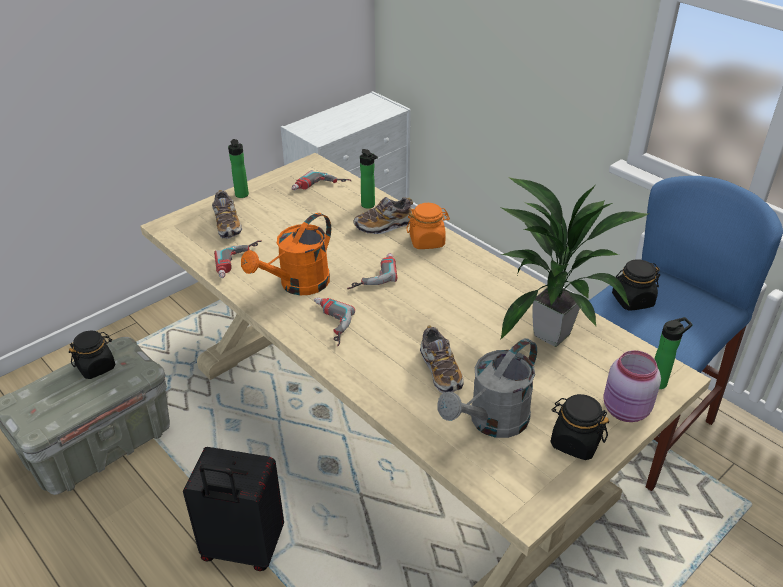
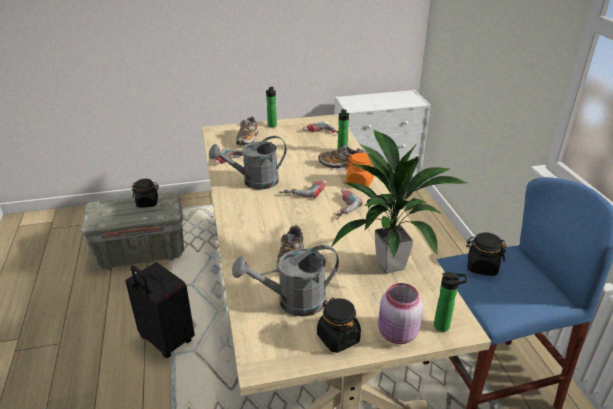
camera: 30 degrees right, 5 degrees down
(298, 285) = (254, 182): orange watering can -> grey watering can
(327, 324) = (249, 208): power drill -> power drill (340, 206)

